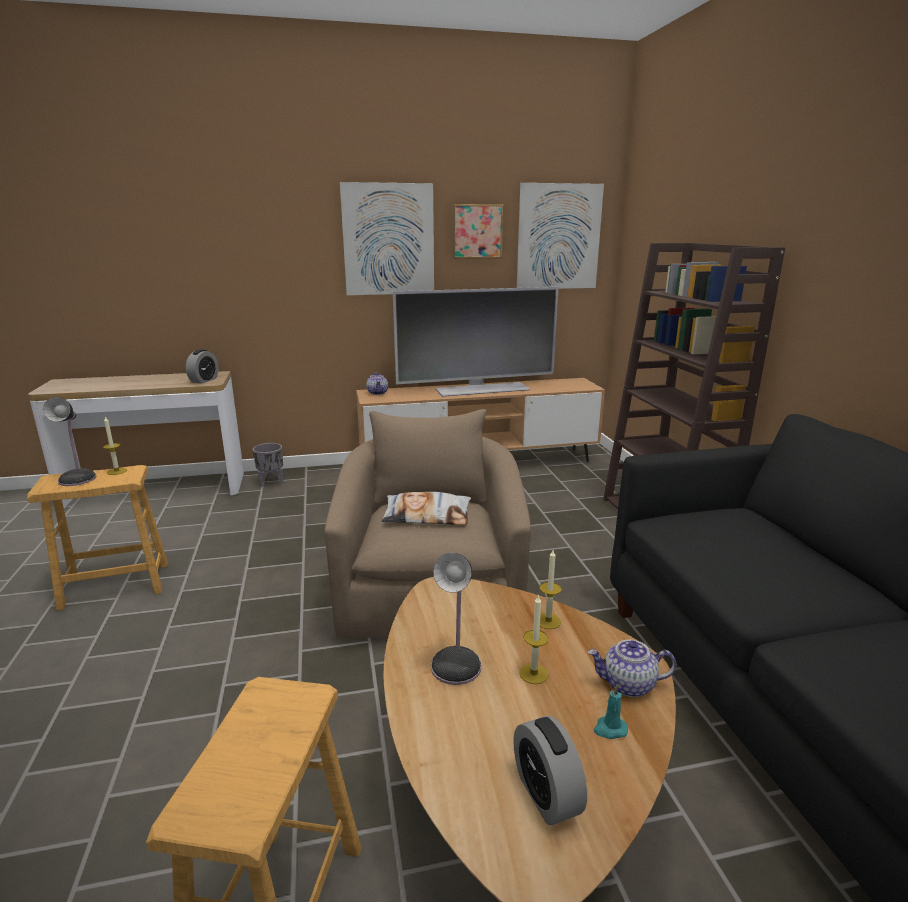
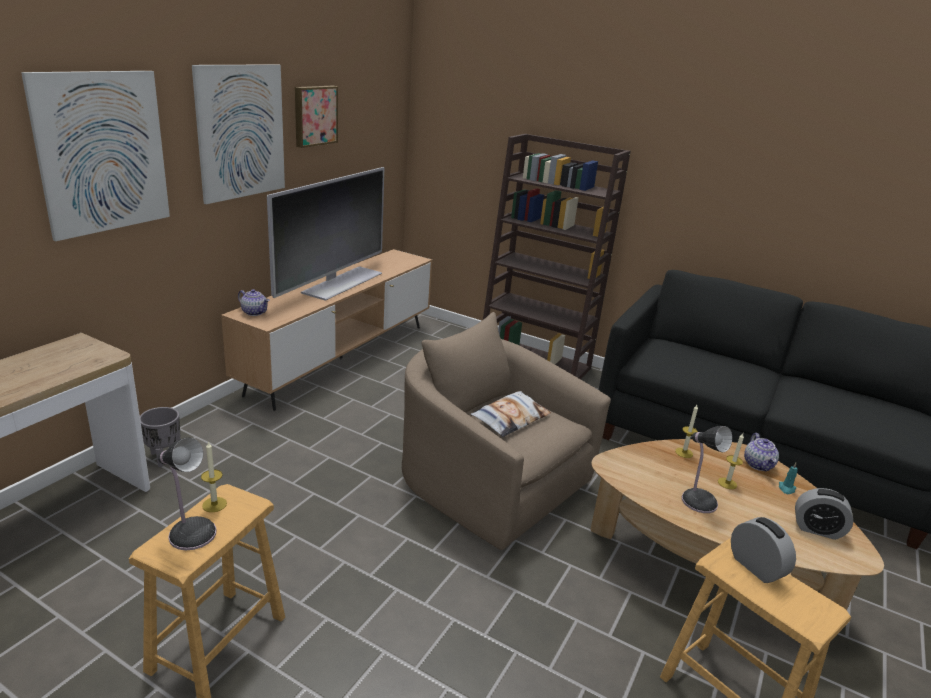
camera: 50 degrees left, 5 degrees up
(204, 380) = (88, 356): alarm clock -> alarm clock (756, 567)
(558, 237) = (372, 116): picture -> picture (103, 153)
(628, 685) = (758, 465): teapot -> teapot turned 45 degrees counterclockwise

